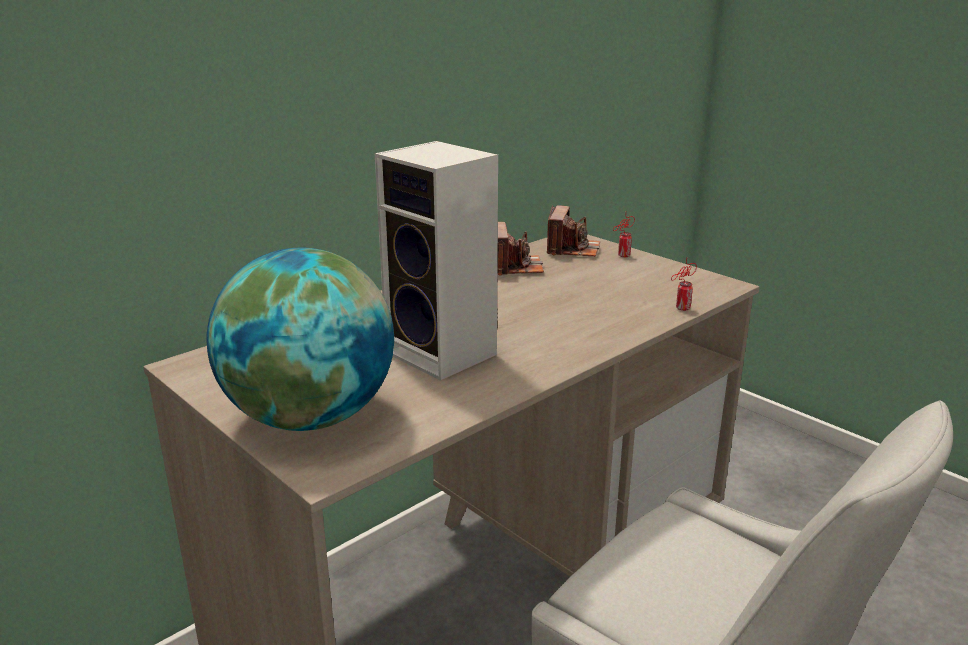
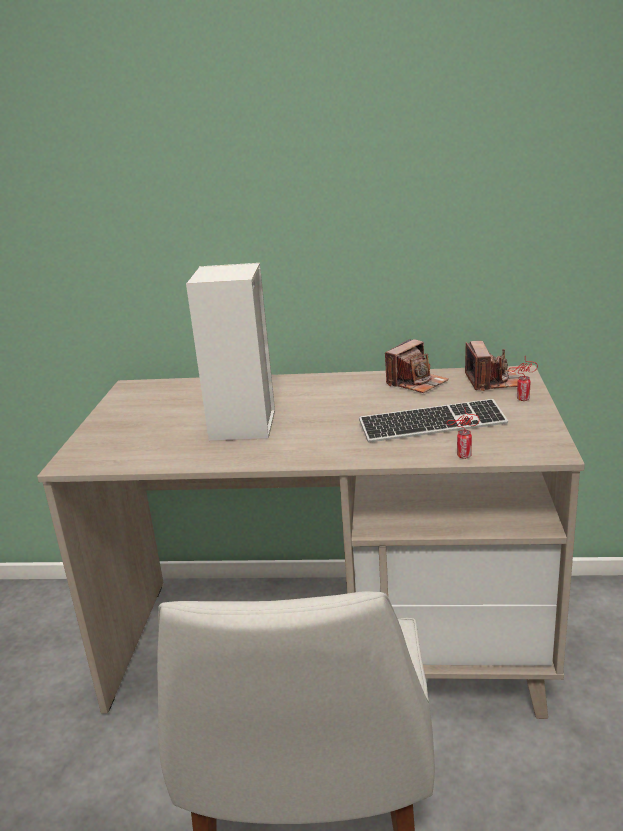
camera: 50 degrees right, 0 degrees up
(311, 417) = (118, 434): globe -> none
(572, 249) = (493, 381): camera -> camera turned 60 degrees counterclockwise
(606, 294) = (432, 424): none -> keyboard

